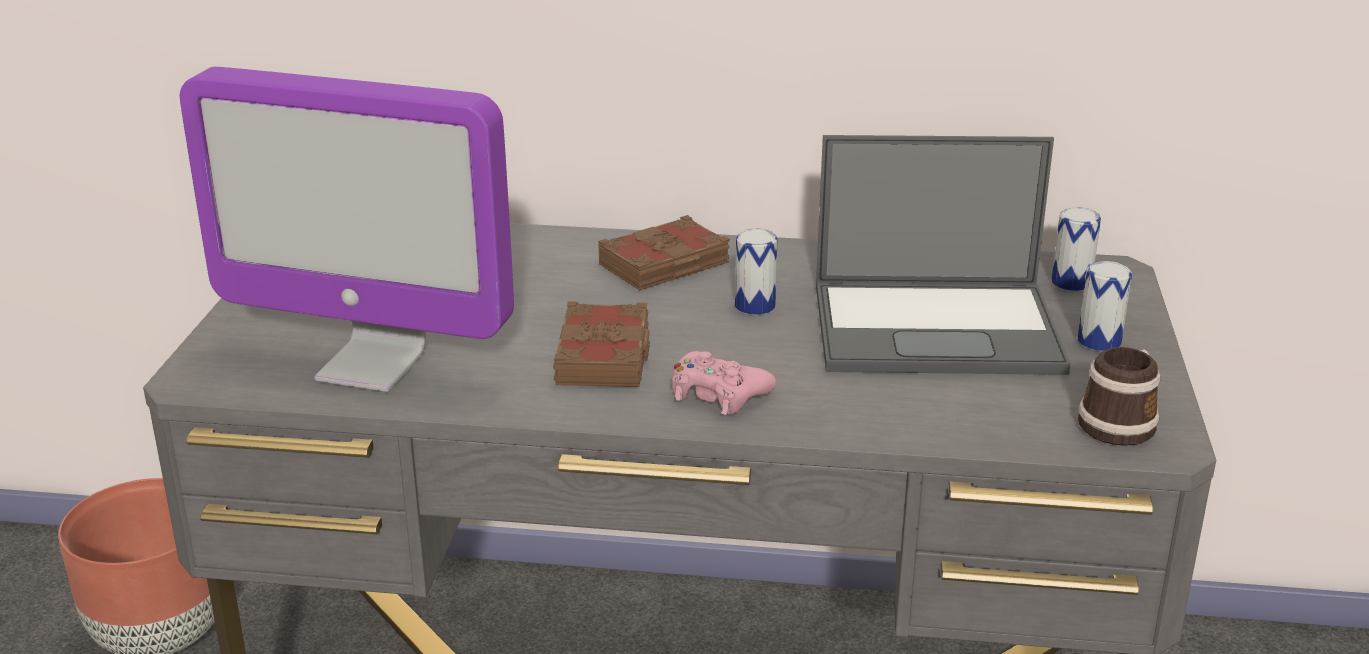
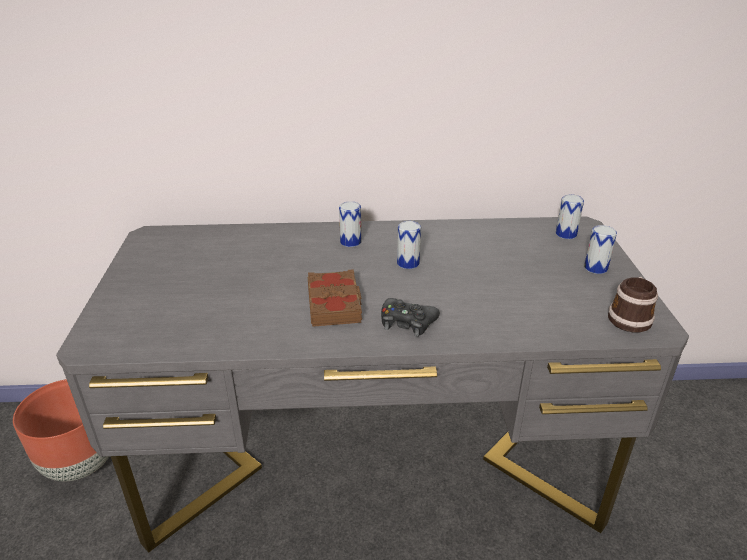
camera: 10 degrees left, 5 degrees up
(372, 366) = (199, 324): monitor -> none
(665, 264) = (350, 242): brown book -> can
(718, 394) = (407, 322): pink game controller -> black game controller
(939, 328) = (510, 267): laptop -> none

